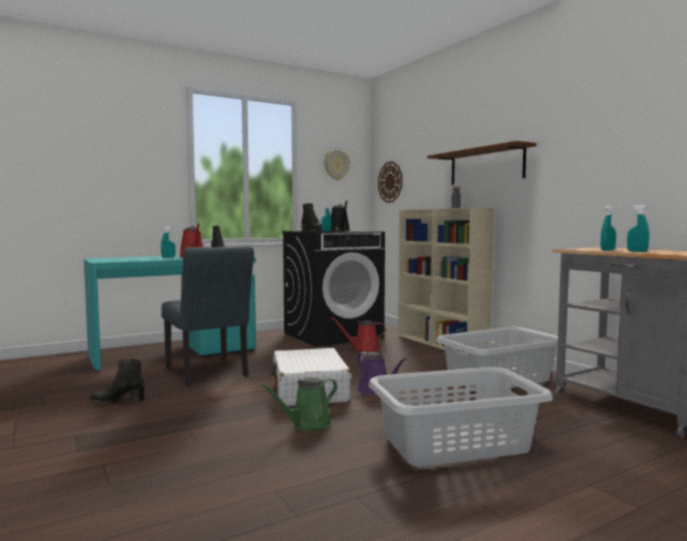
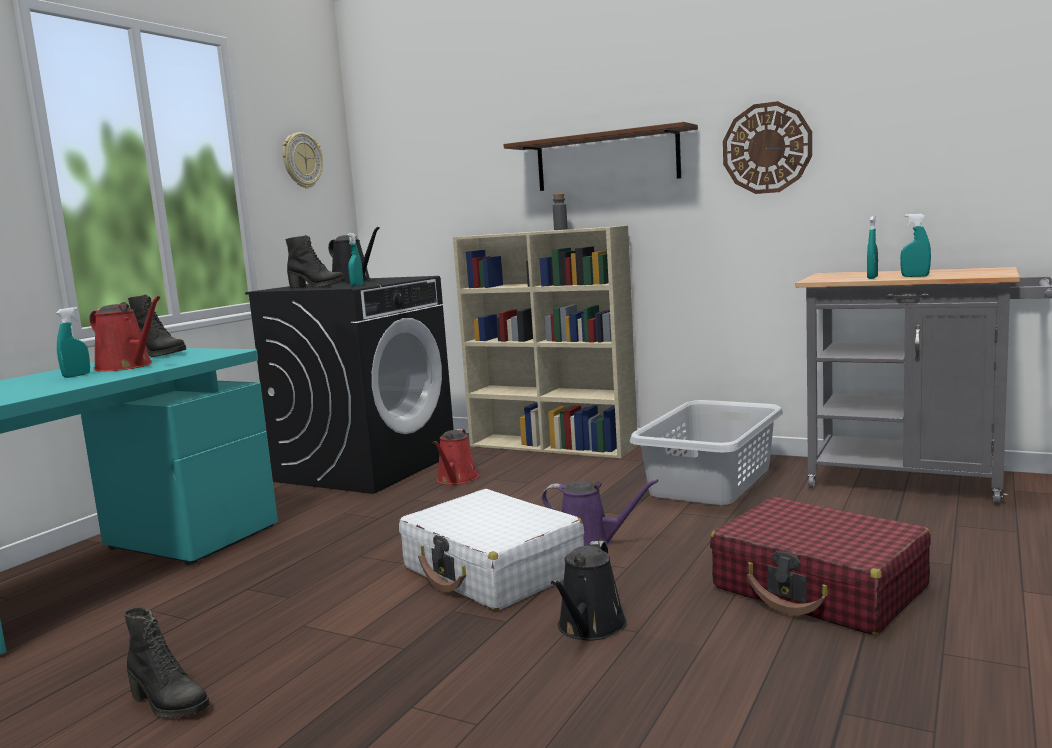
camera: 30 degrees left, 5 degrees up
(118, 401) = (168, 704): black boot -> black boot turned 105 degrees counterclockwise
(208, 374) = (264, 593): grey chair -> none
(308, 424) = (589, 627): green watering can -> black watering can
(363, 349) = (456, 479): red watering can -> red watering can turned 45 degrees counterclockwise
(390, 182) = (402, 189): wall clock -> wall clock (767, 148)
(457, 444) = (819, 588): grey laundry basket -> red suitcase

